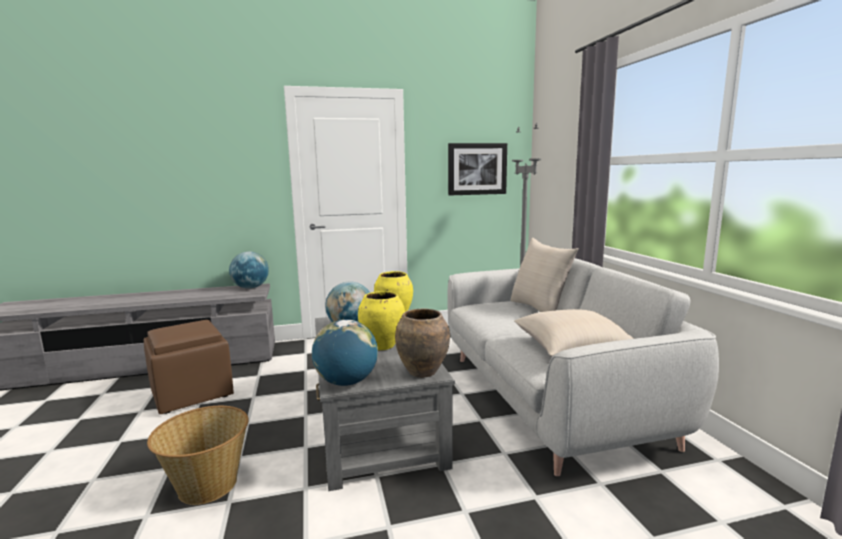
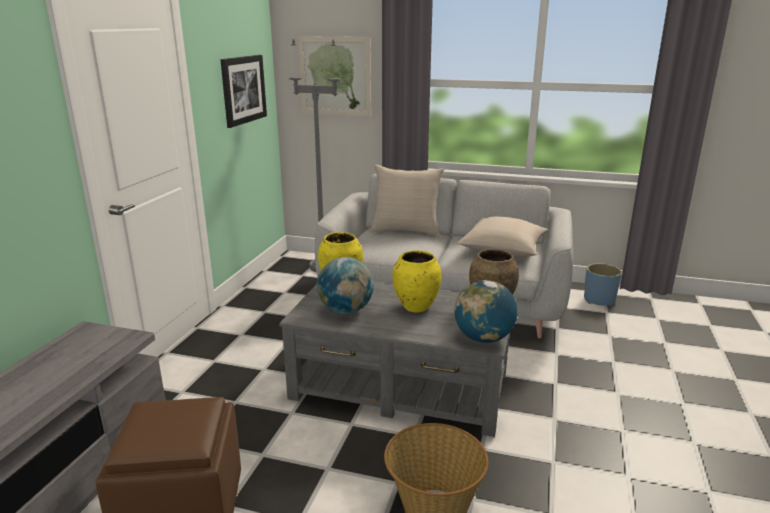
camera: 60 degrees left, 10 degrees up
(251, 288) = (84, 337): globe -> none
(559, 160) = (335, 76): none -> picture
(749, 506) = (599, 300): none -> blue planter

